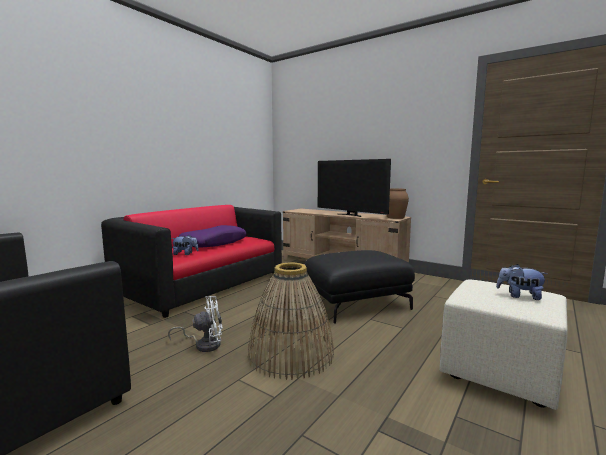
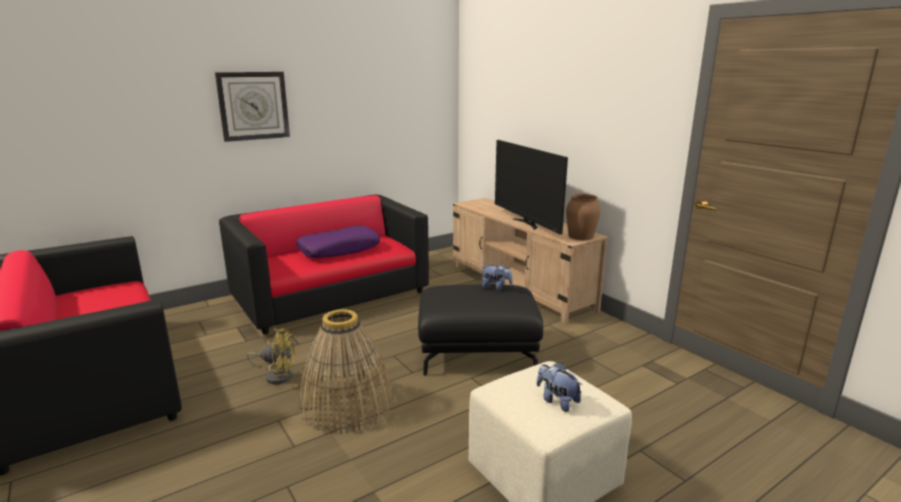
camera: 20 degrees right, 10 degrees up
(133, 125) = (253, 106): none -> wall clock
(185, 254) = (294, 265): plush toy -> plush toy (496, 287)
(204, 344) = (276, 375): white fan -> yellow fan

